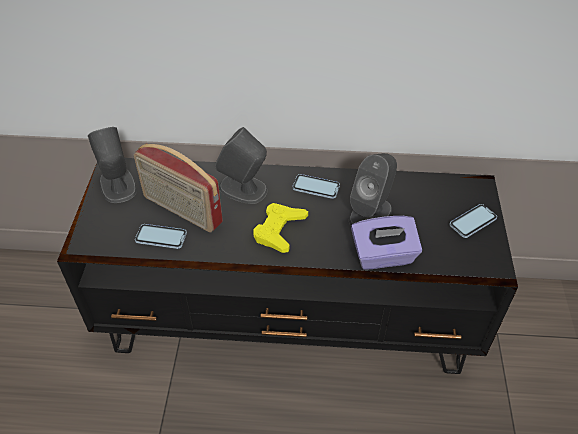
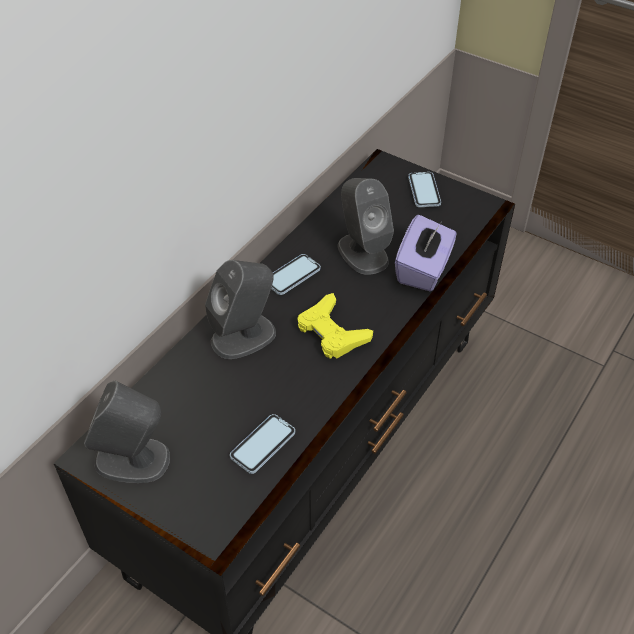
camera: 60 degrees left, 0 degrees up
(181, 210) = (233, 408): radio -> none

